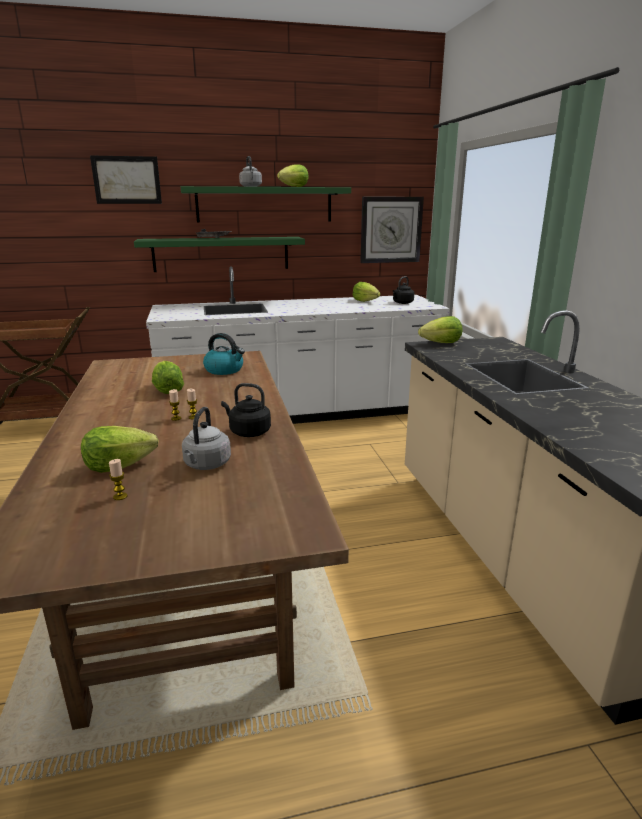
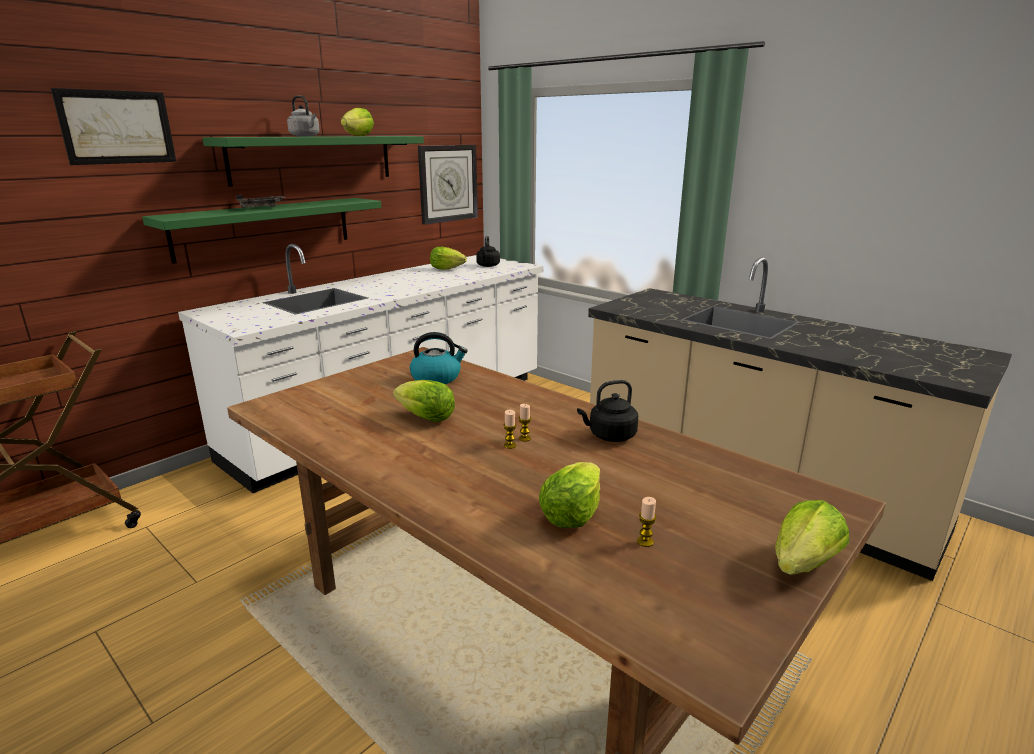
camera: 35 degrees left, 0 degrees up
(206, 465) = (647, 480): grey kettle -> none
(441, 343) = (621, 303): lettuce -> lettuce (804, 564)

